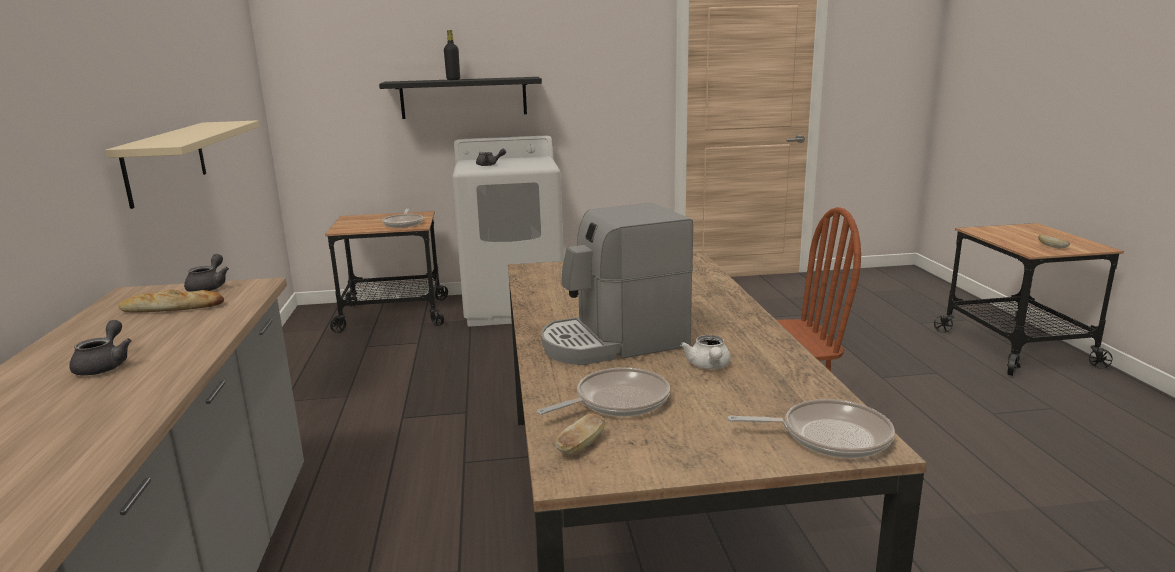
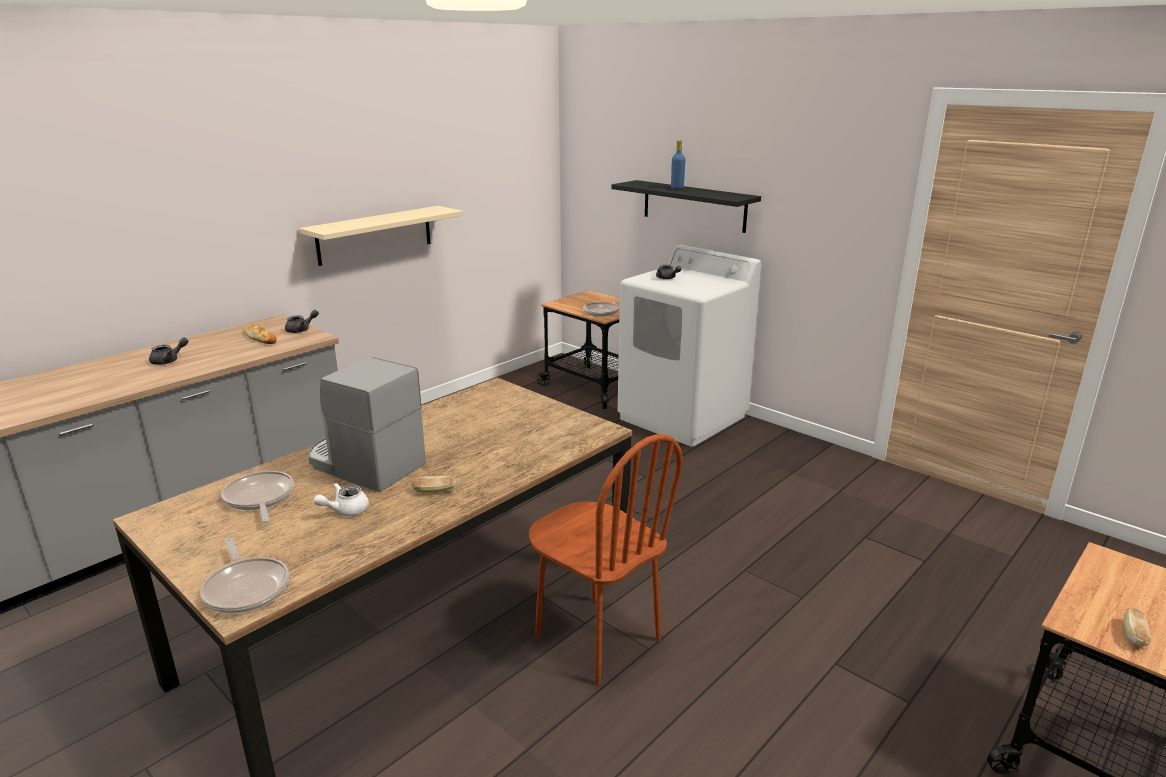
camera: 50 degrees right, 5 degrees up
(453, 79) = (677, 188): black bottle -> blue bottle
(581, 446) = (186, 509): bread -> bread (434, 491)
(617, 401) = (259, 498): frying pan -> frying pan turned 135 degrees counterclockwise

